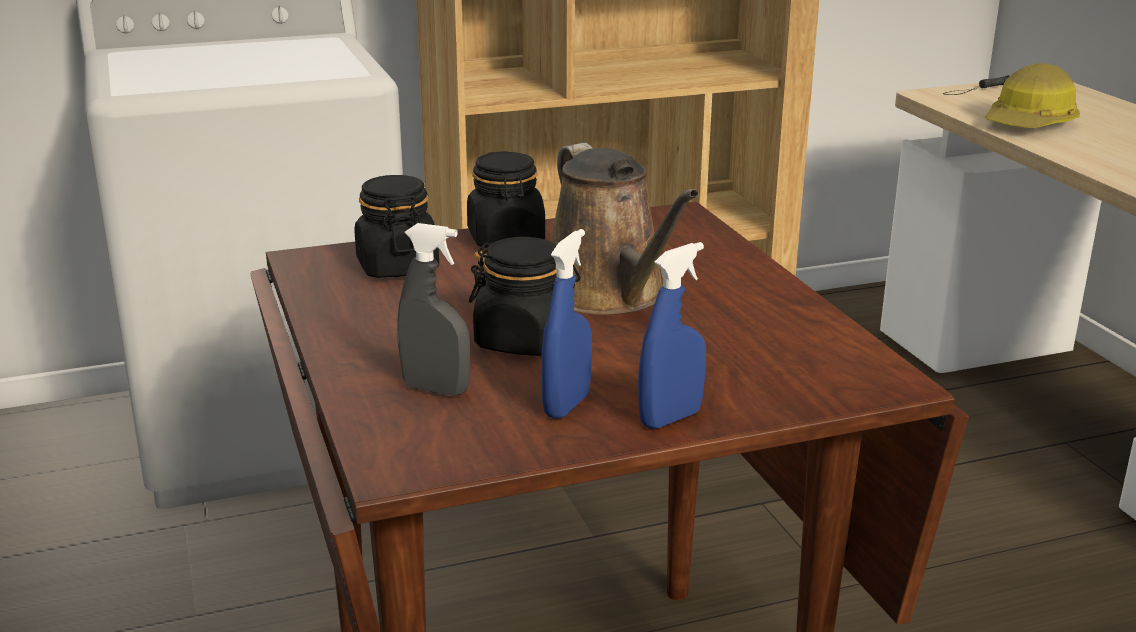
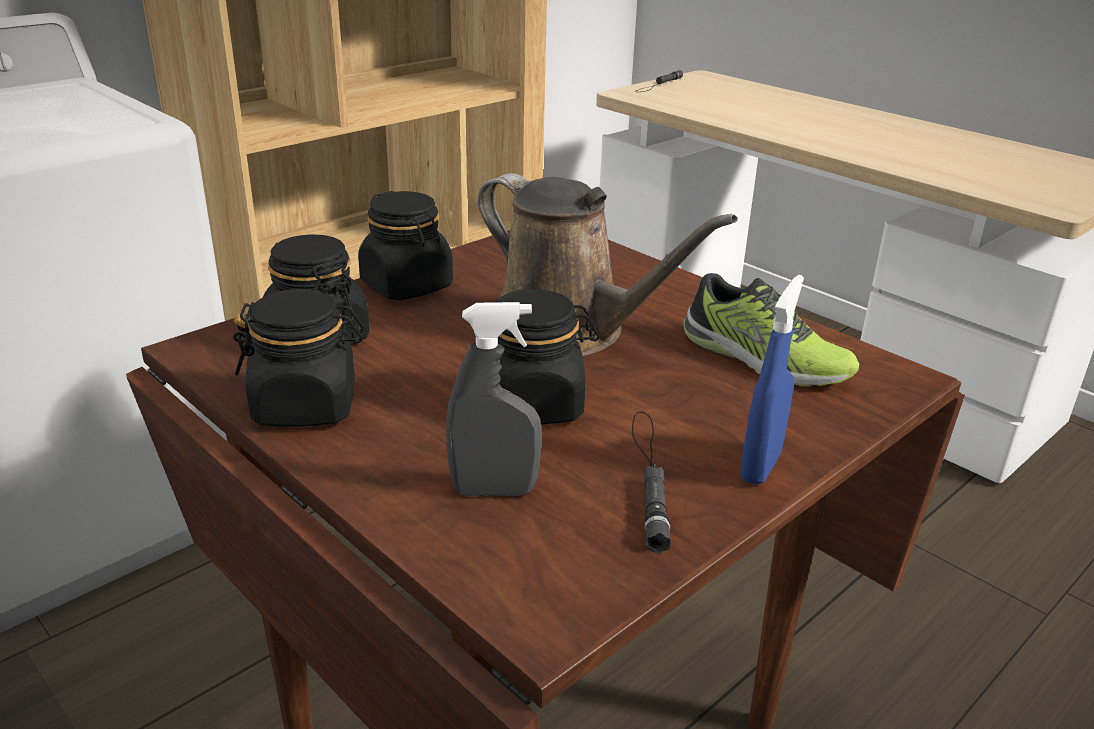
camera: 25 degrees left, 5 degrees up
(349, 310) = (306, 406): none -> black jar
(566, 405) = (648, 476): blue spray bottle -> black flashlight
(768, 345) = (763, 359): none -> shoe
(1030, 124) = (723, 111): hard hat -> none

